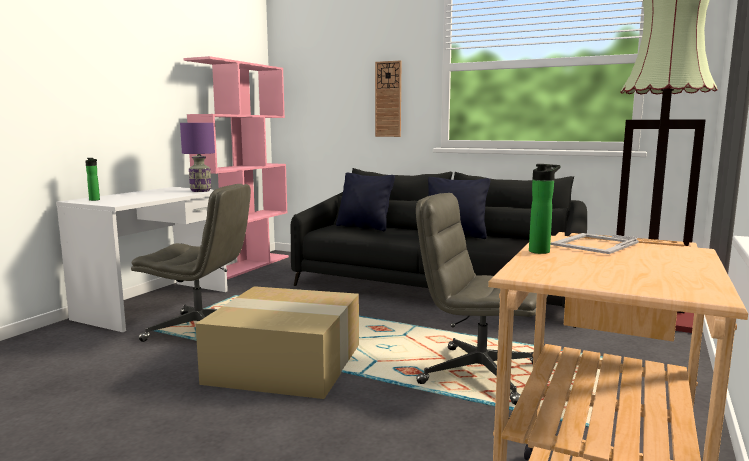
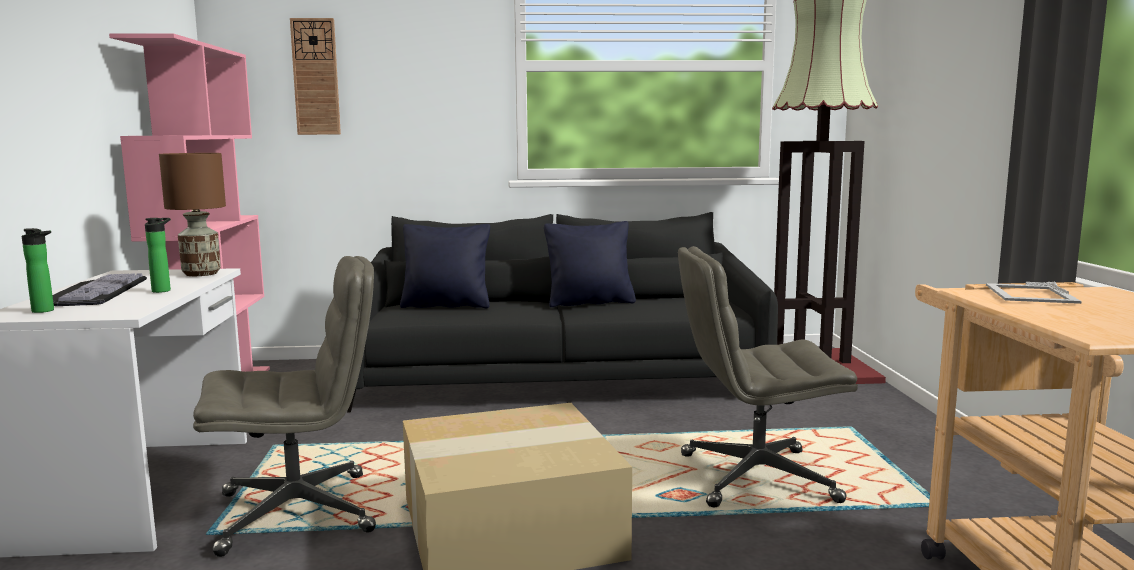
camera: 30 degrees left, 0 degrees up
(136, 194) = (94, 291): none -> keyboard
(200, 191) = (201, 274): purple table lamp -> brown table lamp
(388, 99) = (430, 110): wall clock -> wall clock (316, 77)
(541, 251) = (1018, 308): bottle -> bottle (163, 290)

